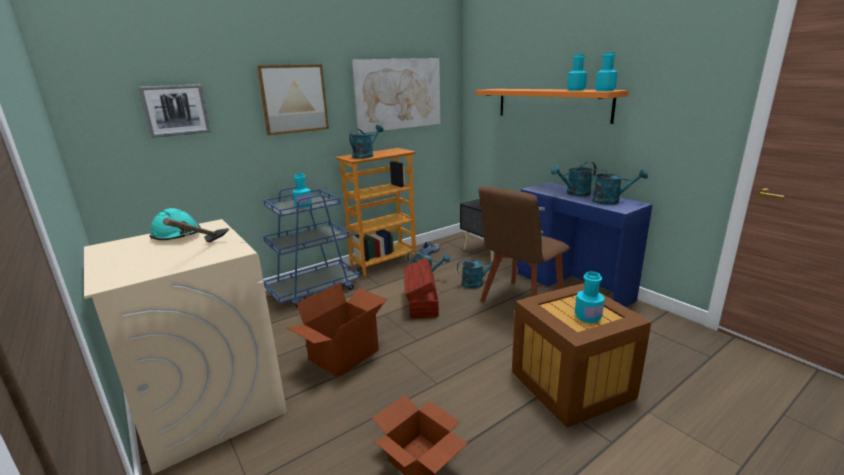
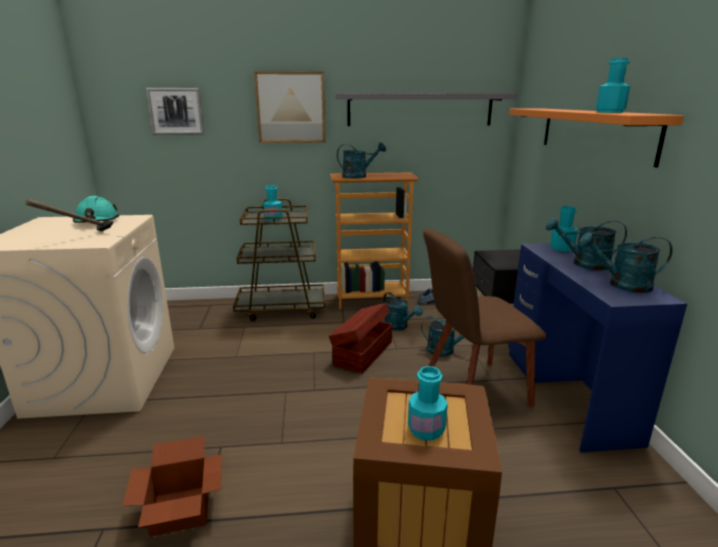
camera: 30 degrees right, 0 degrees up
(314, 290) = (282, 309): blue cart -> brown cart
(345, 355) = (237, 379): cardboard box -> none
(398, 94) = (420, 109): picture -> grey shelf
(605, 90) = (638, 114): turquoise bottle -> turquoise bottle (561, 248)
(611, 201) = (621, 285): turquoise watering can -> turquoise watering can turned 150 degrees clockwise

